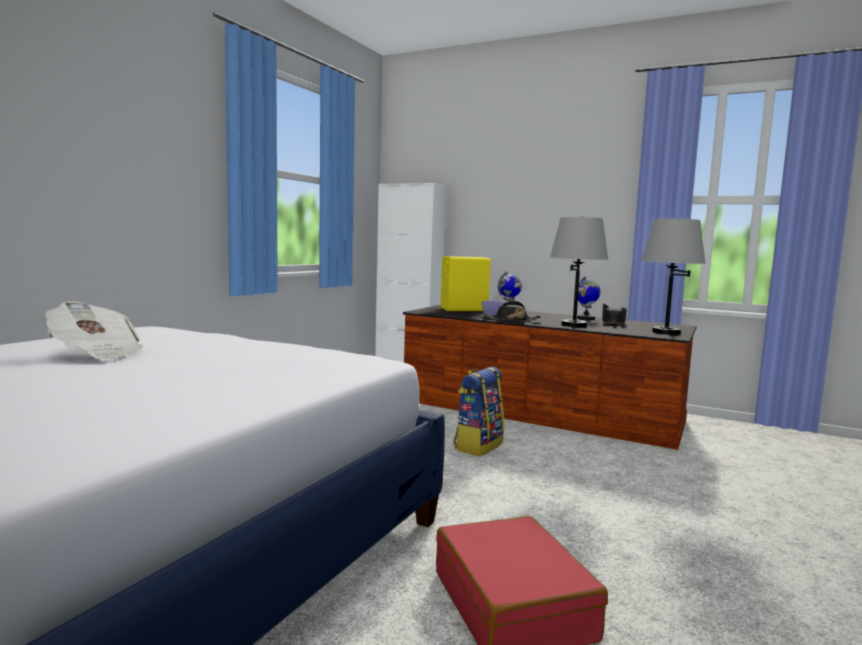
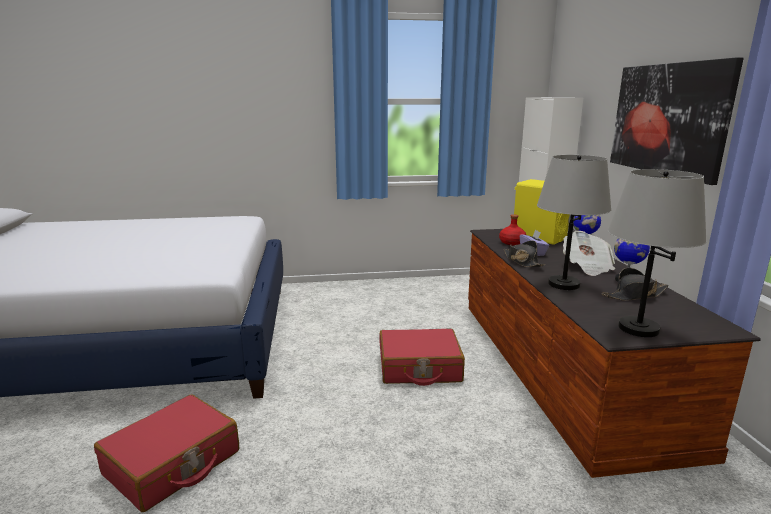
camera: 55 degrees right, 10 degrees up
(96, 353) = (160, 232): newspaper -> newspaper (586, 266)
(462, 313) = (512, 242): none -> red bottle
(478, 446) = (419, 368): backpack -> red suitcase
(557, 200) = (667, 119): none -> picture

